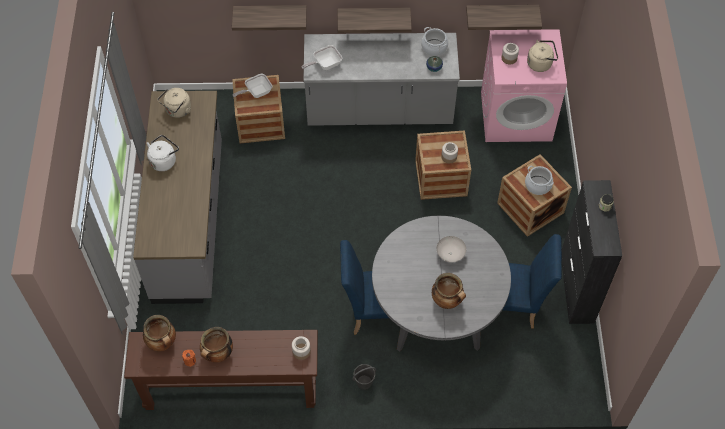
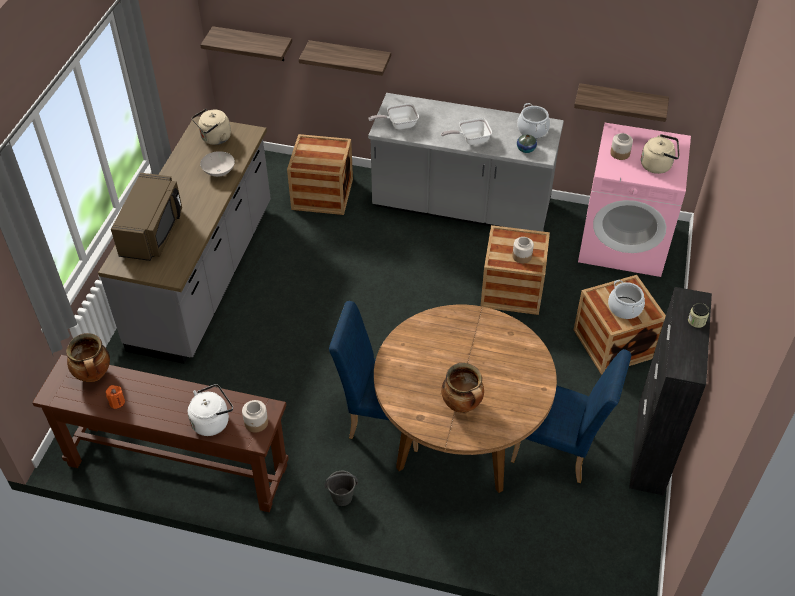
camera: 15 degrees right, 10 degrees down
(162, 211) = (153, 232): none -> brown microwave
(164, 160) = (178, 183): white kettle -> white kettle (212, 421)
(218, 354) = (153, 403): cooking pot -> none
(256, 92) = (319, 151): frying pan -> frying pan (470, 140)
(373, 16) = (468, 81): shelf -> shelf (253, 44)
(436, 313) = (459, 437): grey dining table -> brown dining table
(451, 254) = (484, 352): white bowl -> white bowl (219, 172)

